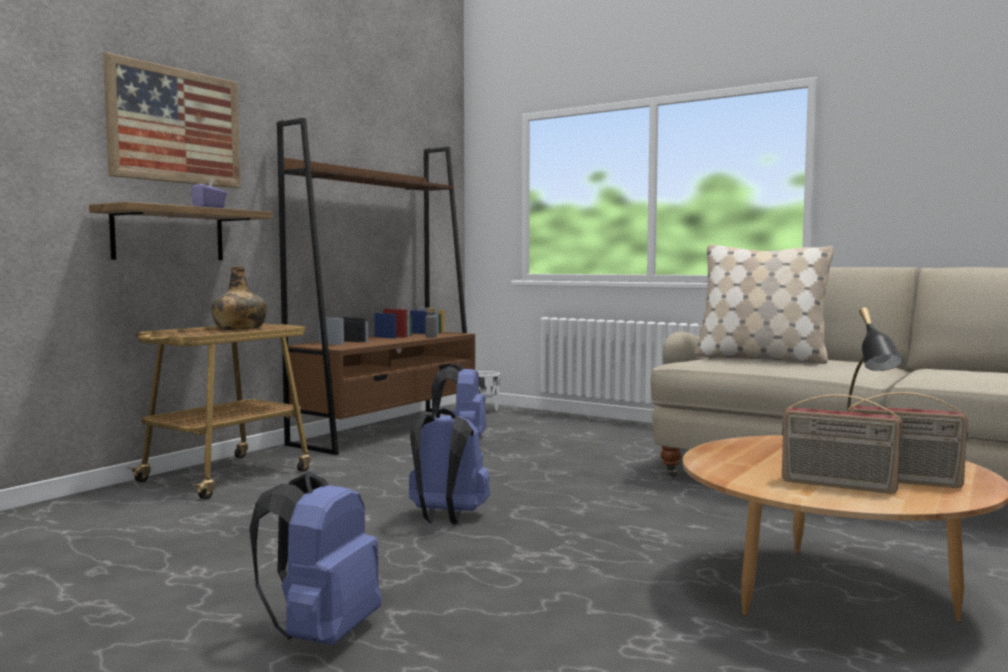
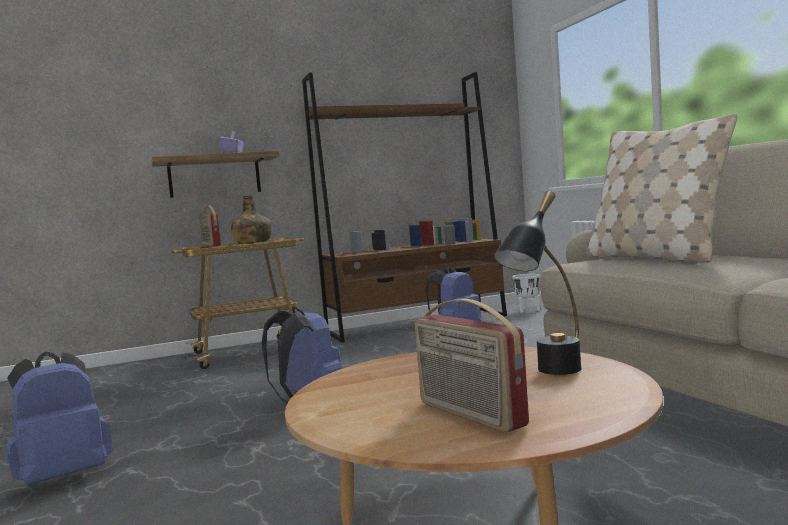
camera: 35 degrees right, 0 degrees up
(175, 126) = (215, 96): picture -> none
(838, 486) = (383, 410): radio -> radio (210, 245)

